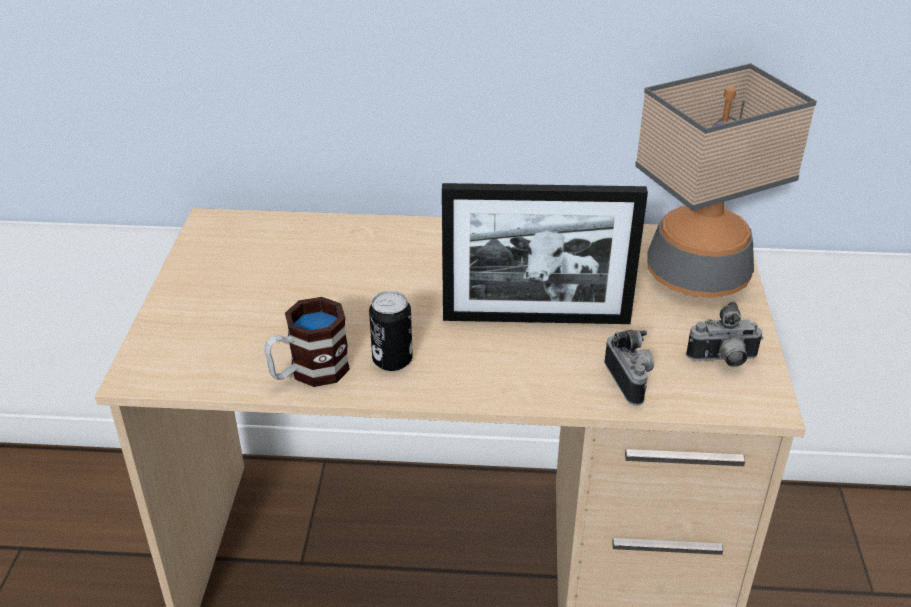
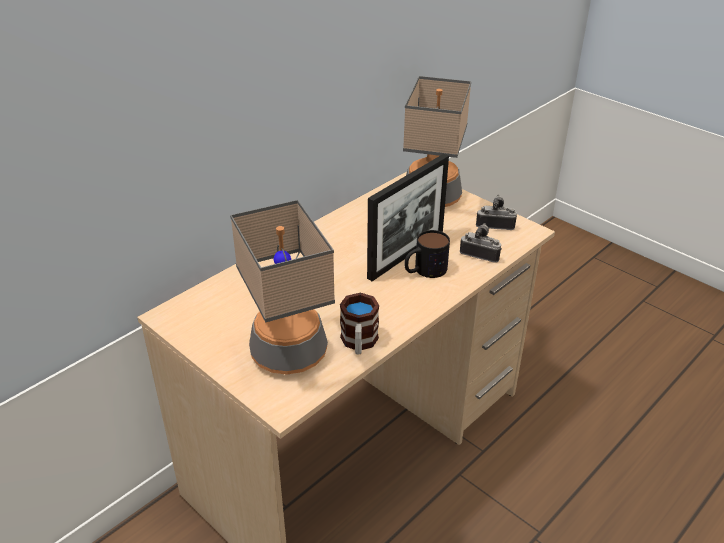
camera: 50 degrees left, 0 degrees up
(235, 330) = (289, 353): none -> table lamp
(392, 360) = (383, 312): can -> none
(523, 350) = (424, 270): none -> mug
(723, 361) = (495, 225): camera -> camera turned 120 degrees counterclockwise

